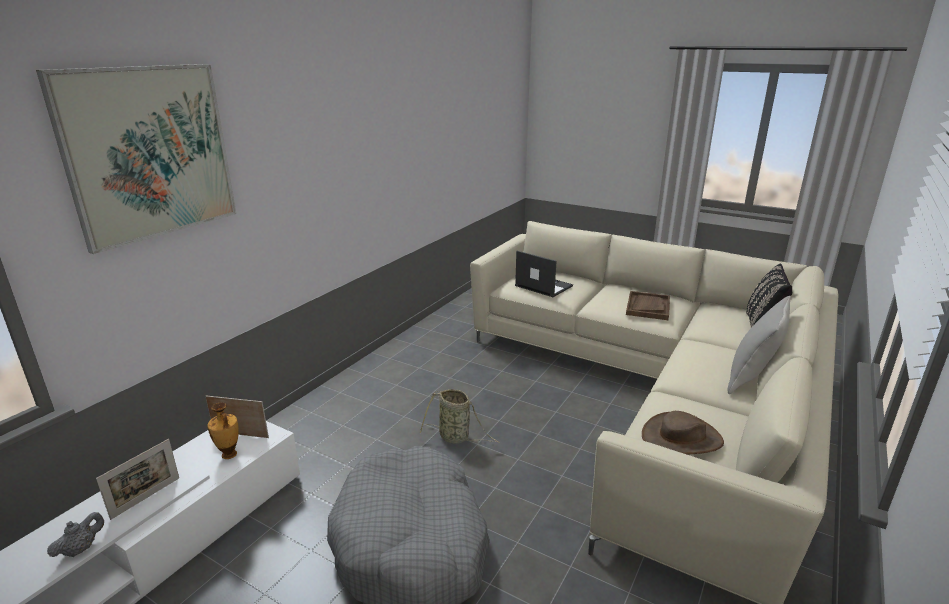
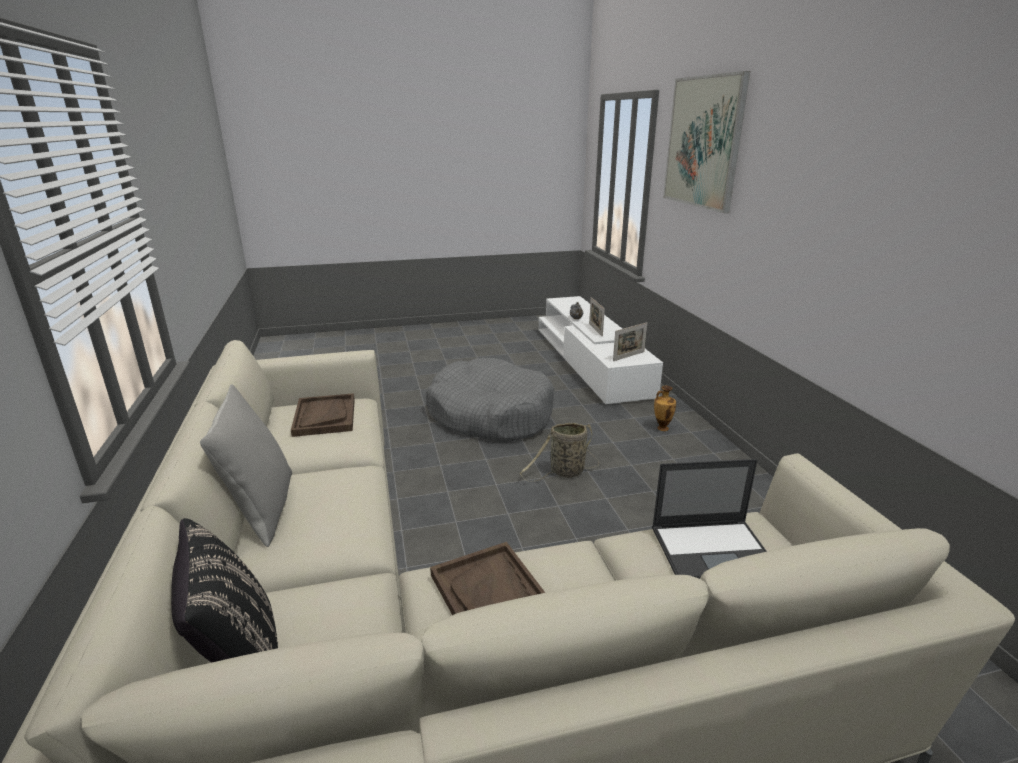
camera: 135 degrees right, 0 degrees up
(229, 455) = (609, 350): vase -> vase (662, 428)
(682, 438) = (324, 416): brown hat -> brown tray

